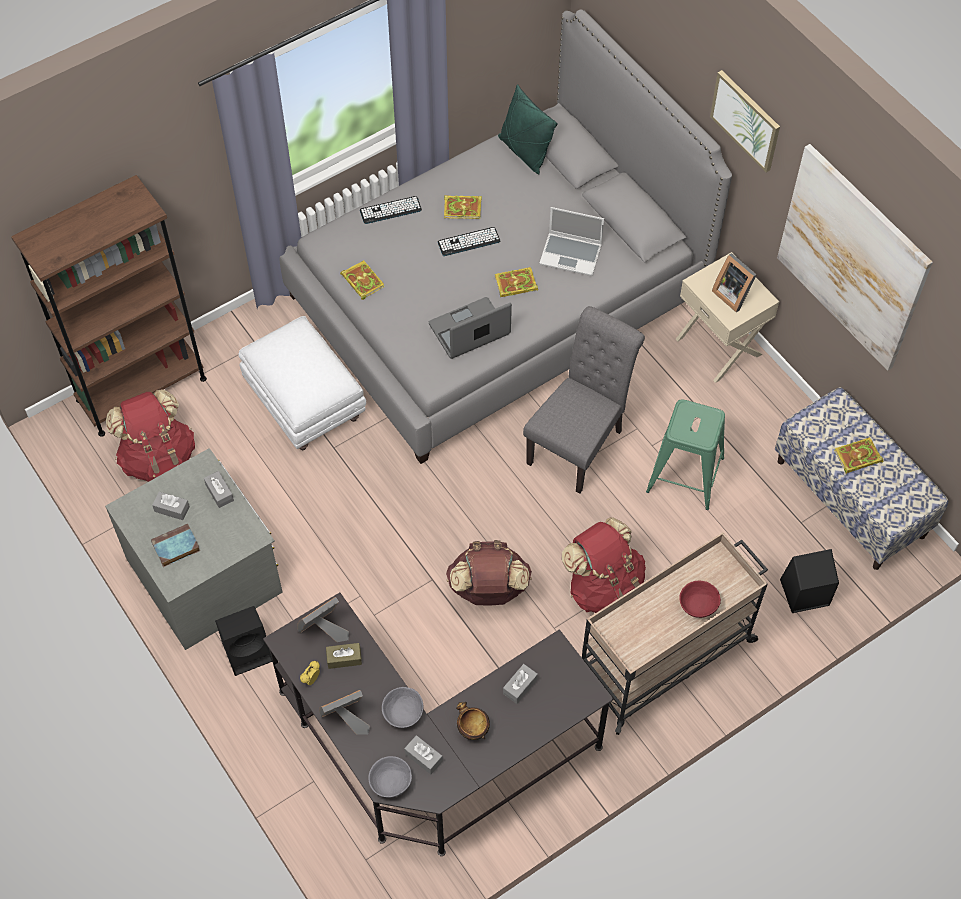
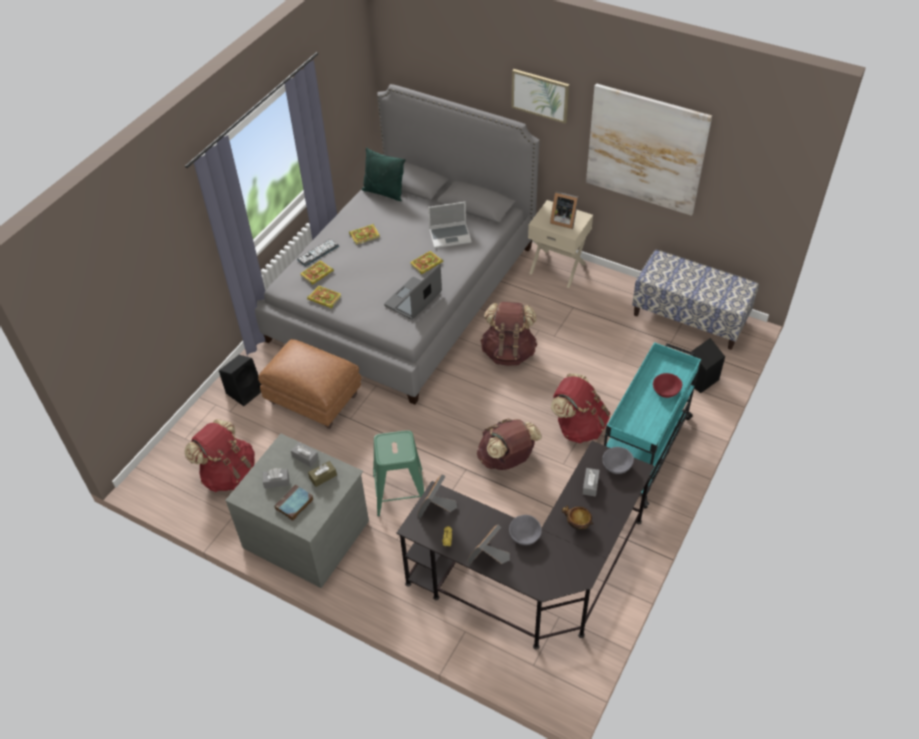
camera: 25 degrees left, 10 degrees down
(141, 389) = (191, 437): brown bookcase -> none
(249, 651) = (367, 568): black speaker -> black speaker (245, 391)
(306, 403) = (315, 399): white ottoman -> brown ottoman
(344, 658) = (462, 520): brown tissue box -> brown tissue box (323, 477)
(391, 782) = (545, 583): grey bowl -> grey bowl (617, 466)
(423, 757) = (557, 557): grey tissue box -> none
(469, 242) = (381, 252): keyboard -> none
(579, 443) = (508, 352): grey chair -> brown backpack
(666, 657) = (644, 450): beige cart -> turquoise cart
(685, 475) = (585, 344): green stool -> green stool (400, 492)
(856, 457) = (691, 281): book -> book (316, 274)

